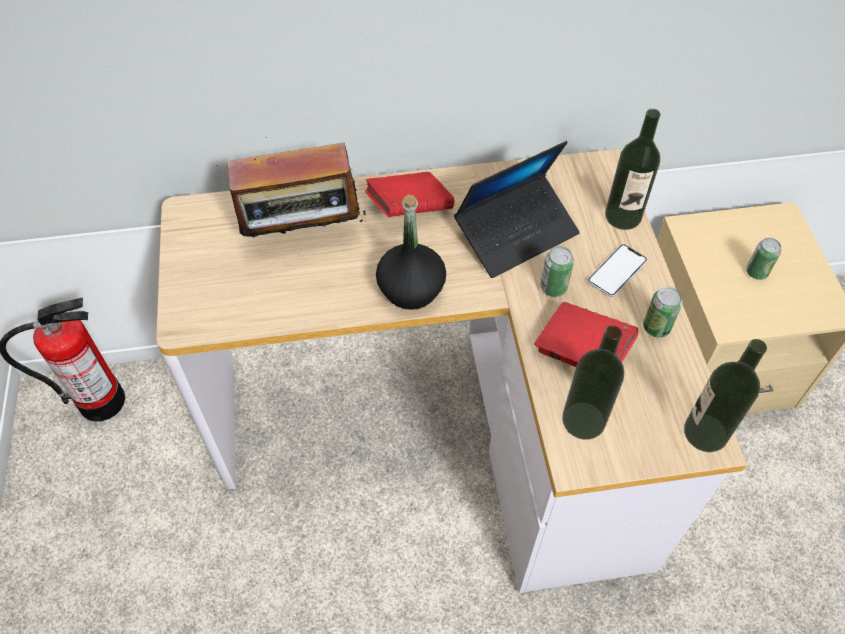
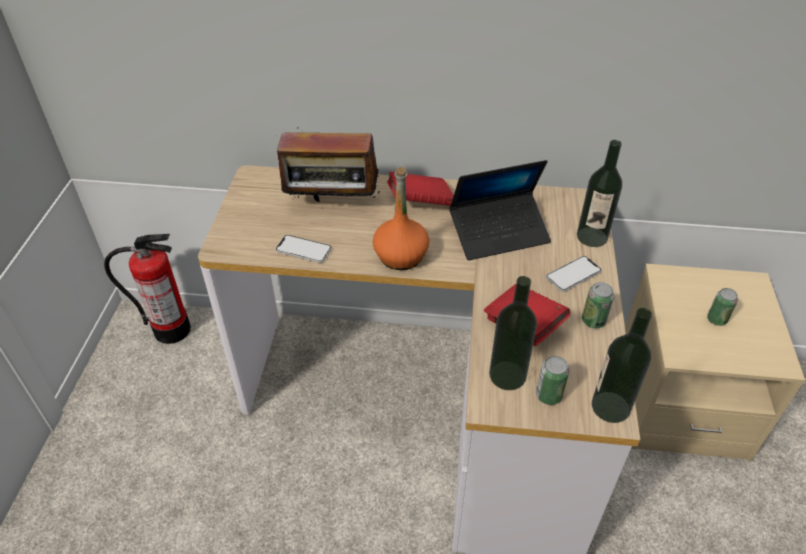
camera: 15 degrees right, 10 degrees down
(289, 305) = (303, 250): none -> phone
(411, 289) = (401, 256): black bottle -> orange bottle
(553, 287) = (516, 276): can -> can (548, 395)

